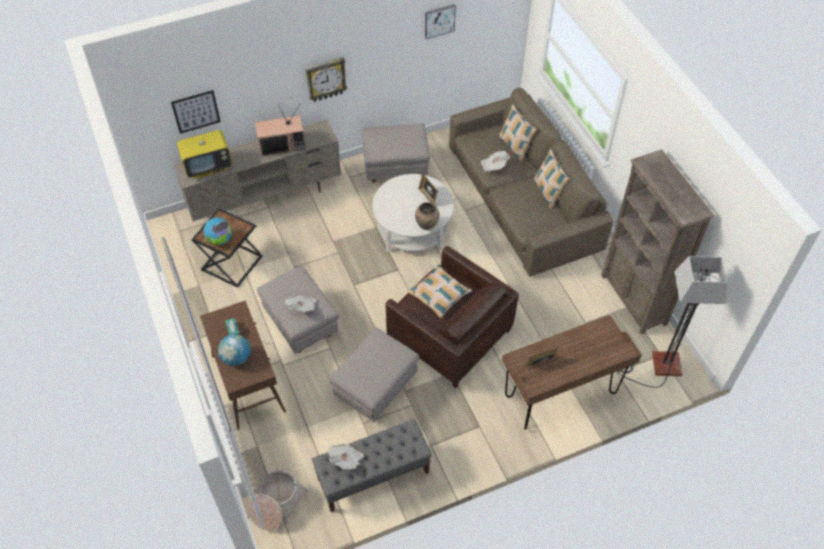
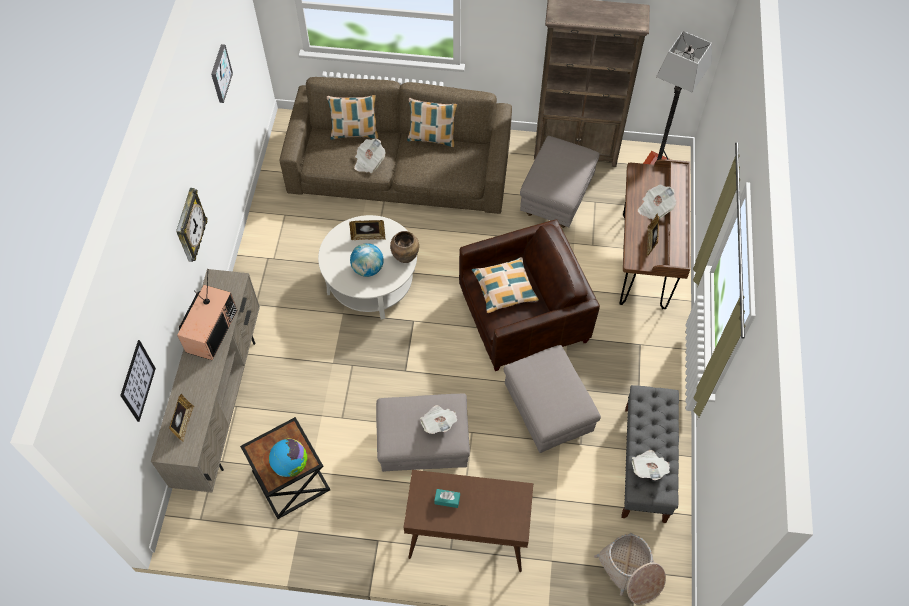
camera: 60 degrees left, 5 degrees up
(208, 166) = (184, 423): television -> picture frame
(236, 358) = (486, 512): globe -> globe (368, 269)
(396, 168) = (277, 255): grey ottoman -> grey ottoman (556, 199)
(577, 352) = (654, 208): none -> newspaper

